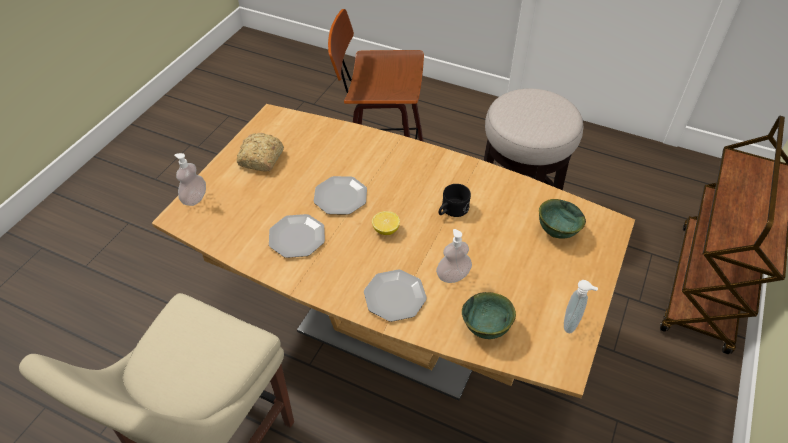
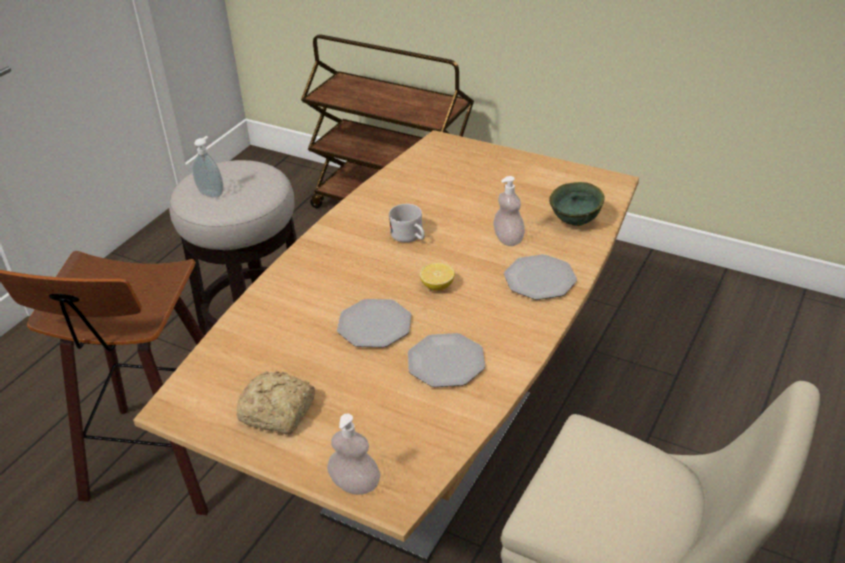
camera: 85 degrees left, 10 degrees down
(451, 211) = (410, 237): black mug -> white mug
(556, 231) = (447, 173): green bowl -> none
(572, 324) = (564, 174): soap dispenser -> soap dispenser (212, 193)

